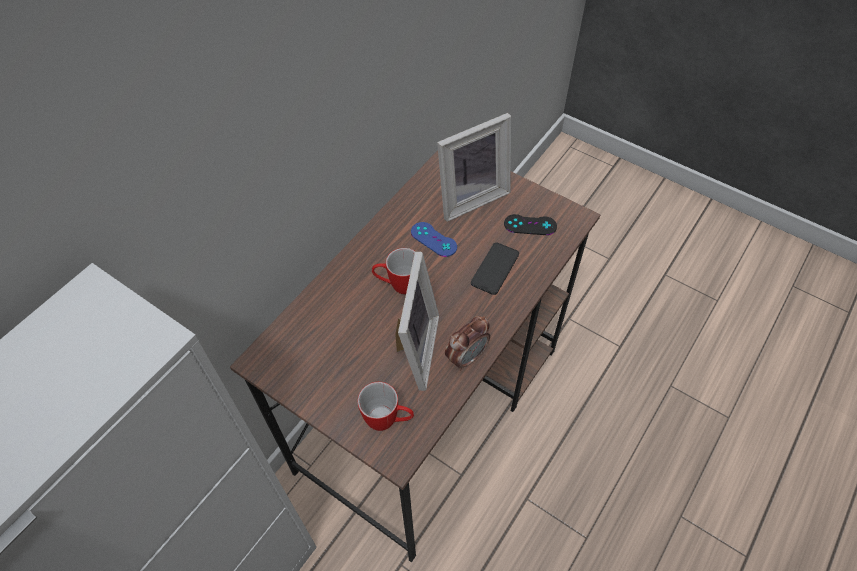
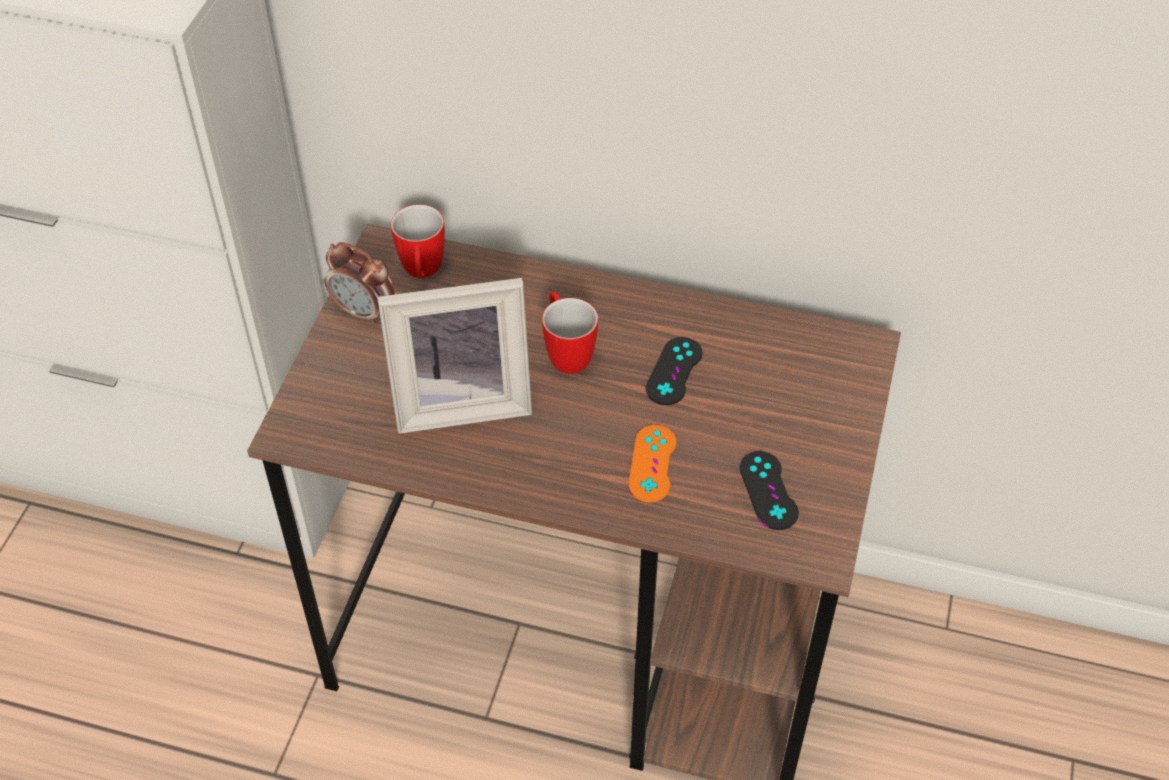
camera: 70 degrees right, 5 degrees down
(388, 421) = (338, 407): mug -> mug (422, 274)
(433, 239) = (674, 371): blue game controller -> black game controller
(466, 357) = (472, 468): alarm clock -> alarm clock (364, 312)
(470, 196) = (788, 394): picture frame -> none
(495, 268) = (652, 464): phone -> orange game controller

